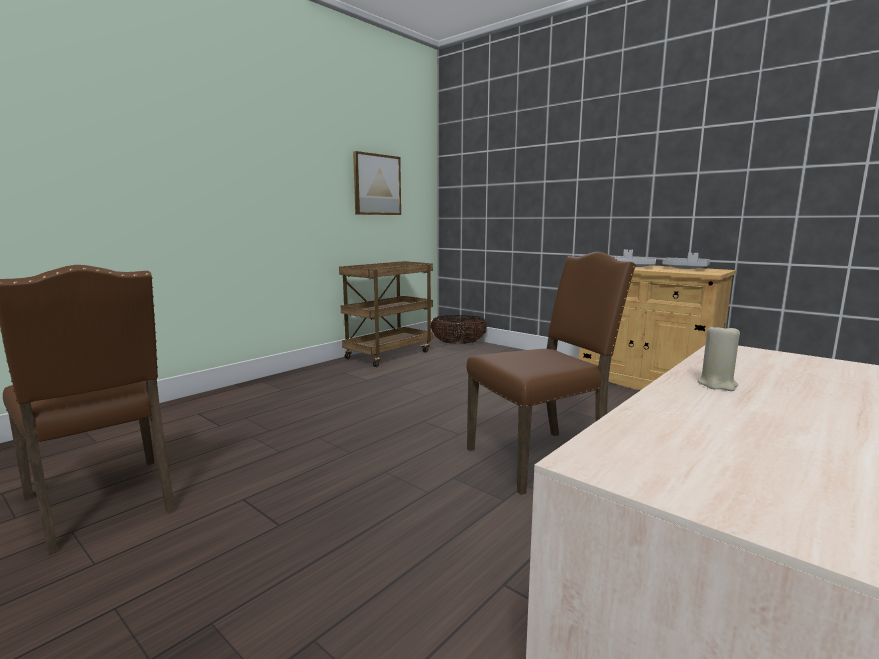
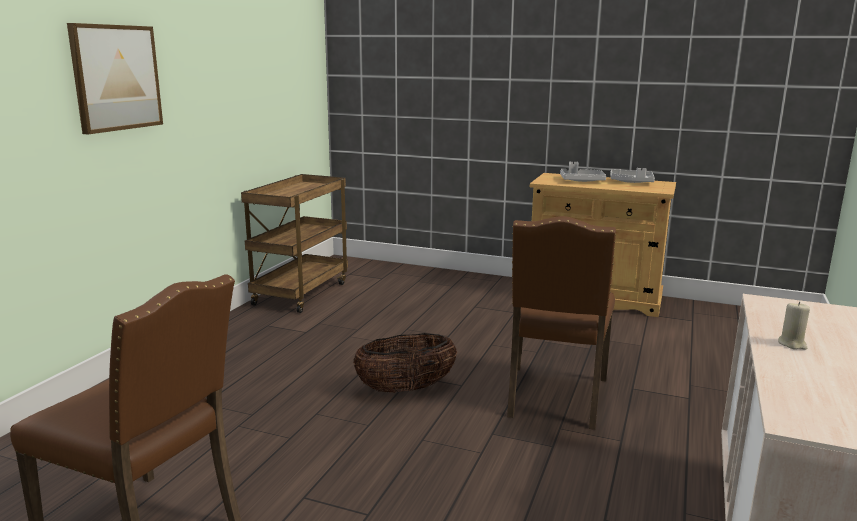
camera: 20 degrees left, 5 degrees up
(377, 185) = (269, 81): picture -> picture (116, 77)
(458, 343) = (371, 268): basket -> basket (406, 389)
(541, 457) = (555, 398): brown chair -> brown chair turned 150 degrees clockwise

